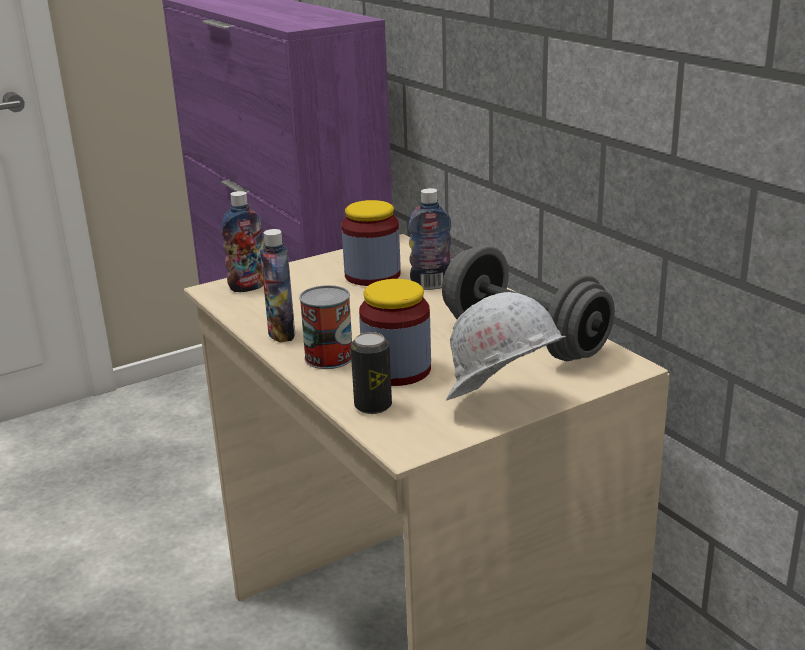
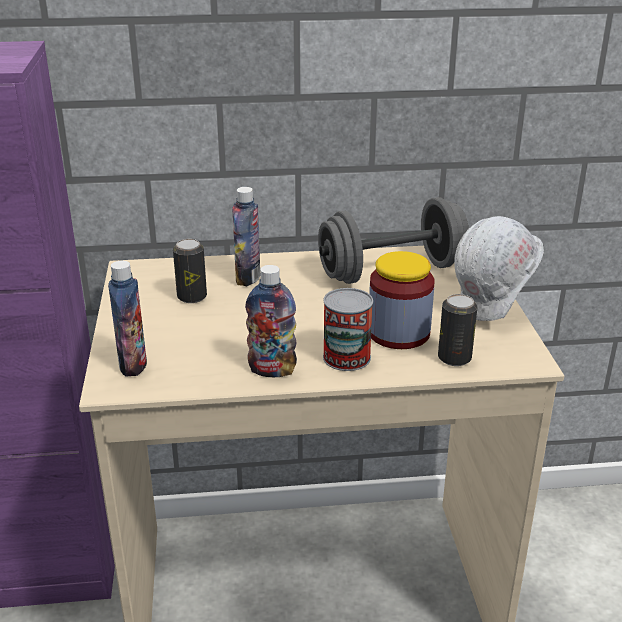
camera: 65 degrees left, 5 degrees up
(372, 275) = (192, 297): jar -> can

